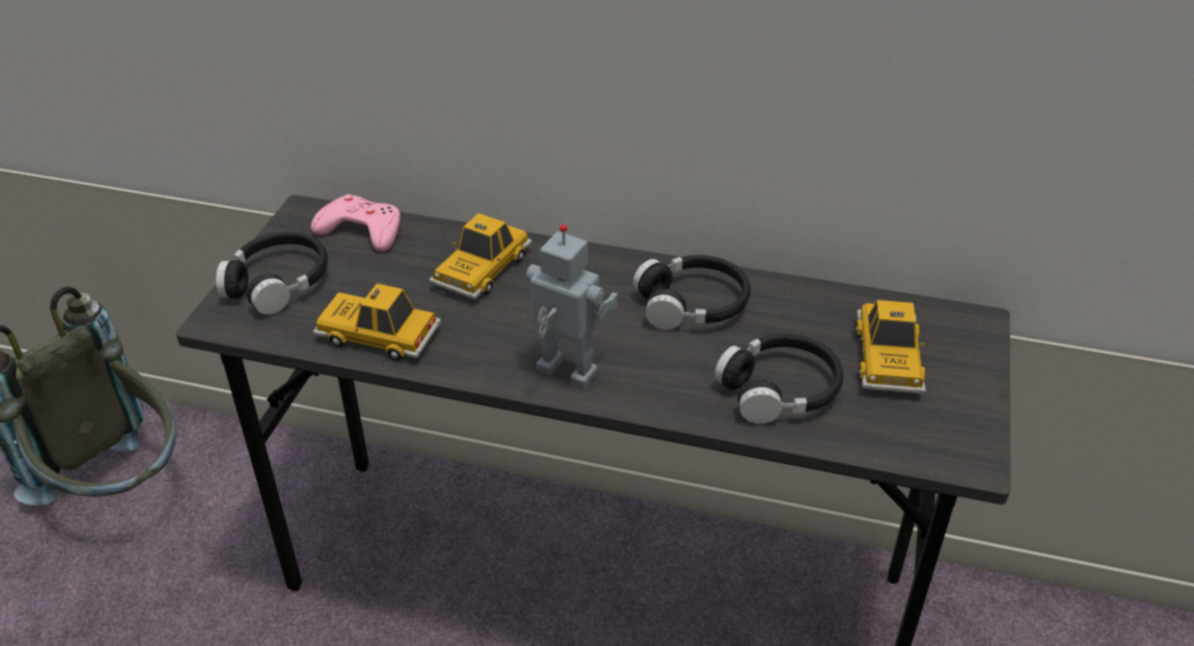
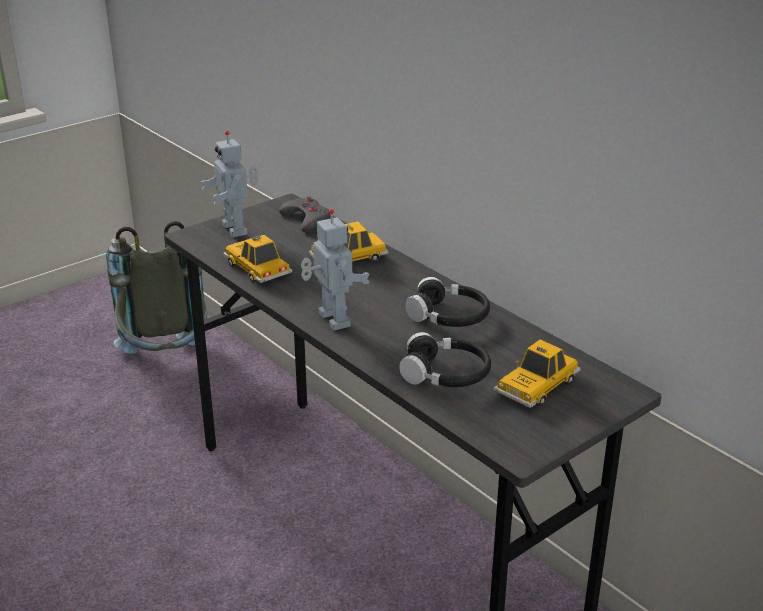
camera: 35 degrees right, 10 degrees down
(278, 282) = (236, 229): black headphones -> toy robot
(361, 230) = (307, 220): pink game controller -> grey game controller

